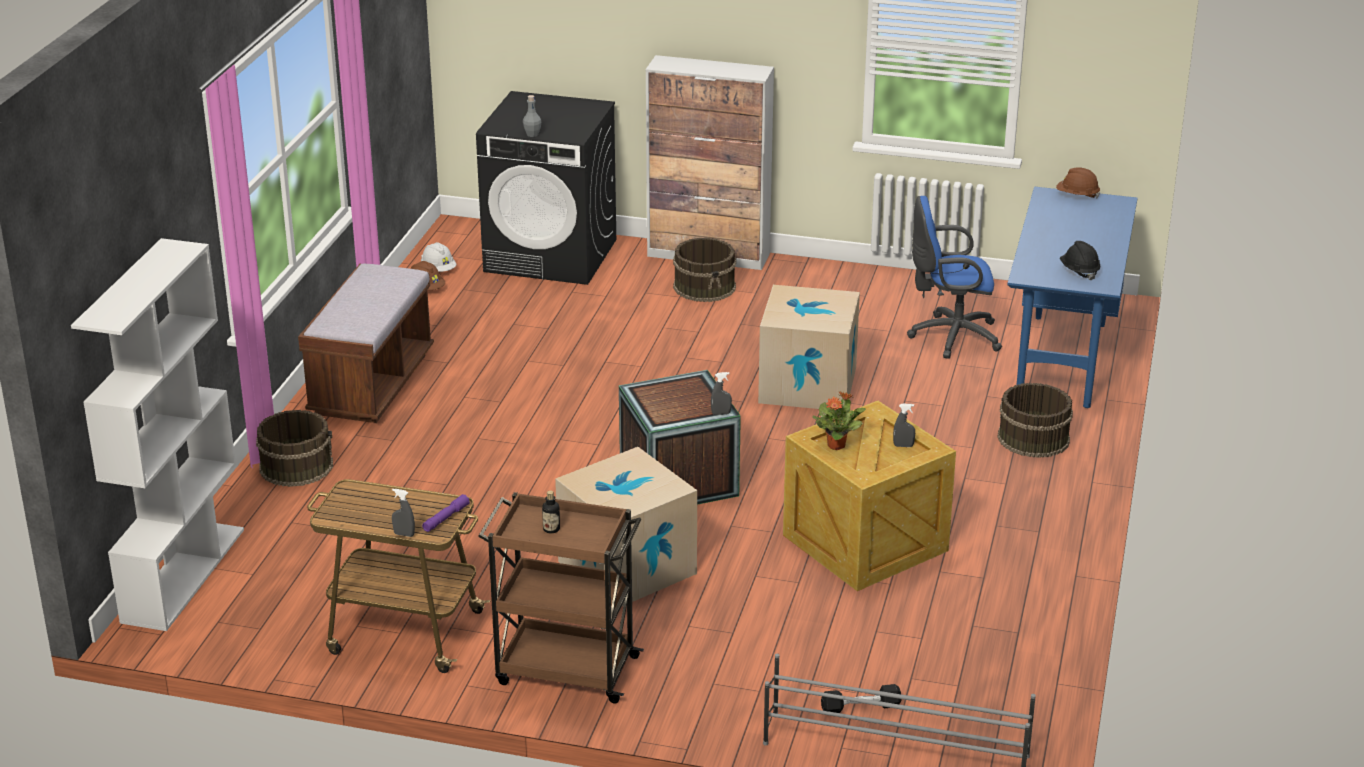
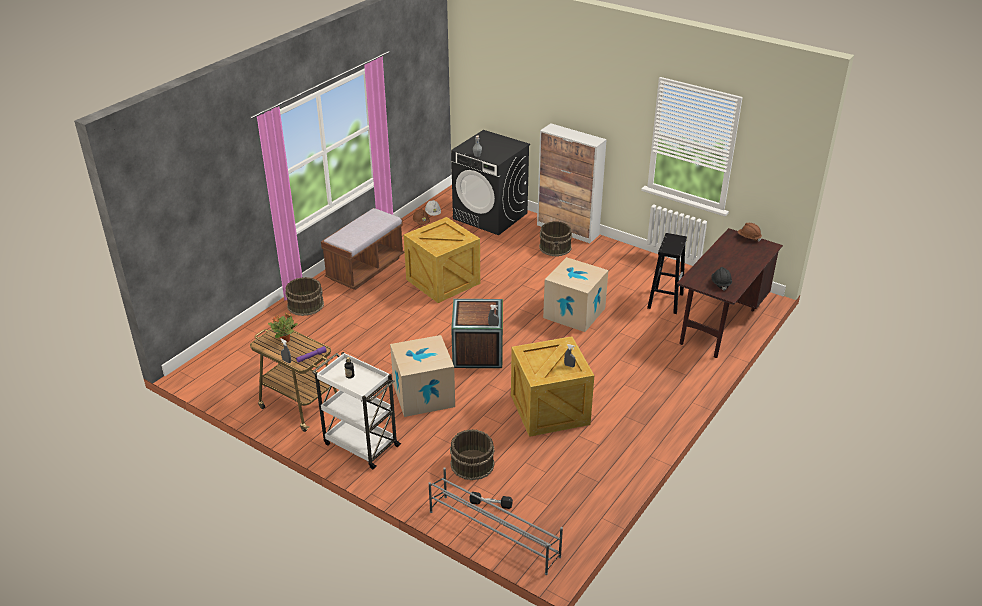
camera: 20 degrees right, 5 degrees up
(183, 574) = (223, 350): white bookcase -> none
(538, 378) = (444, 281): none -> crate
(564, 670) = (360, 444): brown cart -> white cart
(837, 445) = (535, 357): potted plant -> potted plant (285, 340)
(950, 337) = (665, 300): blue office chair -> black stool
(1032, 439) = (674, 369): brown bucket -> brown bucket (471, 464)
(1063, 353) = (721, 323): blue desk -> brown desk

